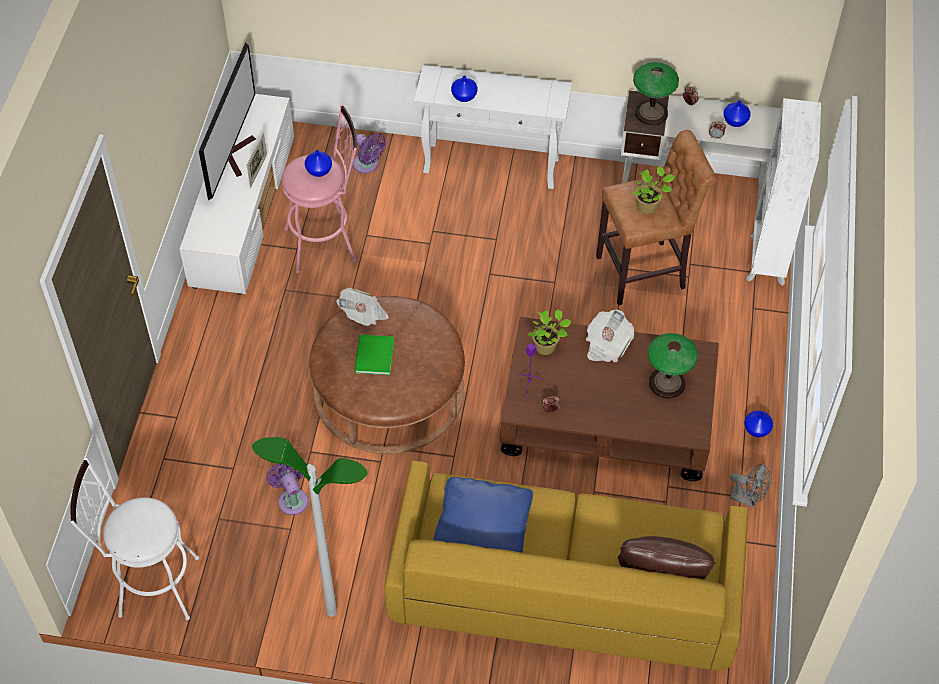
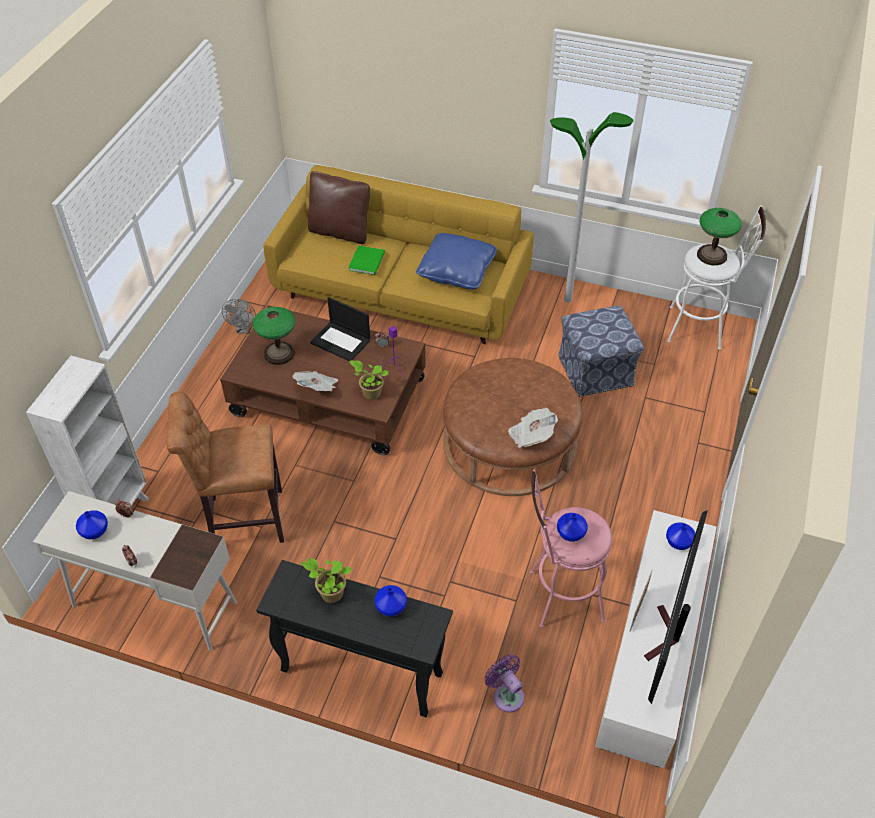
camera: 170 degrees left, 5 degrees down
(292, 498) = (596, 370): purple fan -> ottoman
(373, 357) = (526, 398): green book -> green book (368, 260)
(492, 166) = (360, 672): white console table -> black console table
(600, 409) = (341, 341): none -> laptop
(648, 207) = (236, 444): potted plant -> potted plant (330, 593)
(651, 113) = (181, 555): table lamp -> table lamp (711, 255)
(748, 498) = (243, 329): grey fan -> grey fan turned 120 degrees counterclockwise
(756, 429) = (211, 373): blue vase -> blue vase (679, 542)

